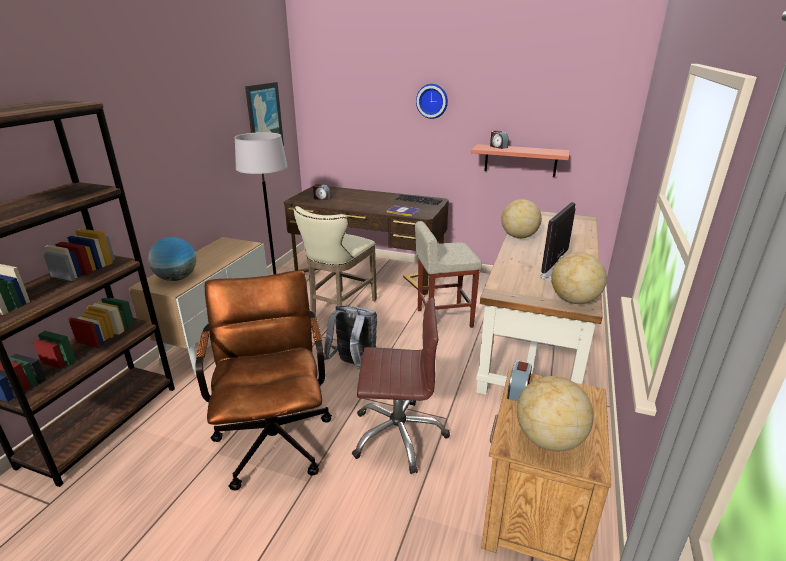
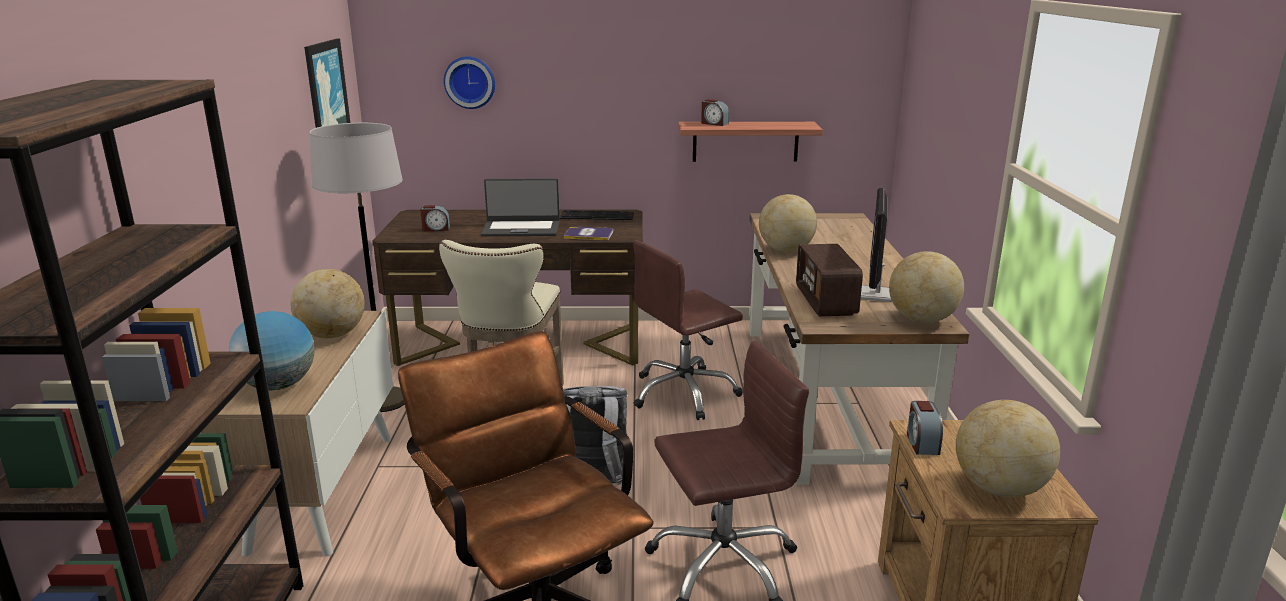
camera: 20 degrees left, 5 degrees down
(226, 253) = (332, 335): none -> globe
(367, 203) = (521, 229): none -> laptop
(432, 101) = (604, 60): wall clock -> wall clock (470, 82)
(443, 318) = (684, 393): beige stool -> brown office chair
(515, 277) = (825, 302): none -> radio

